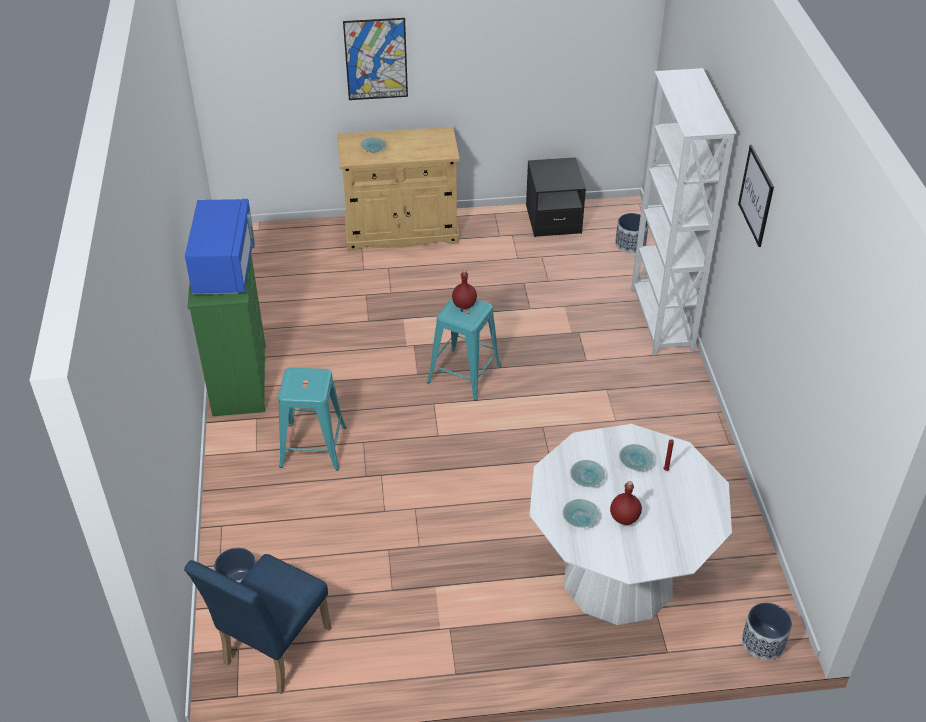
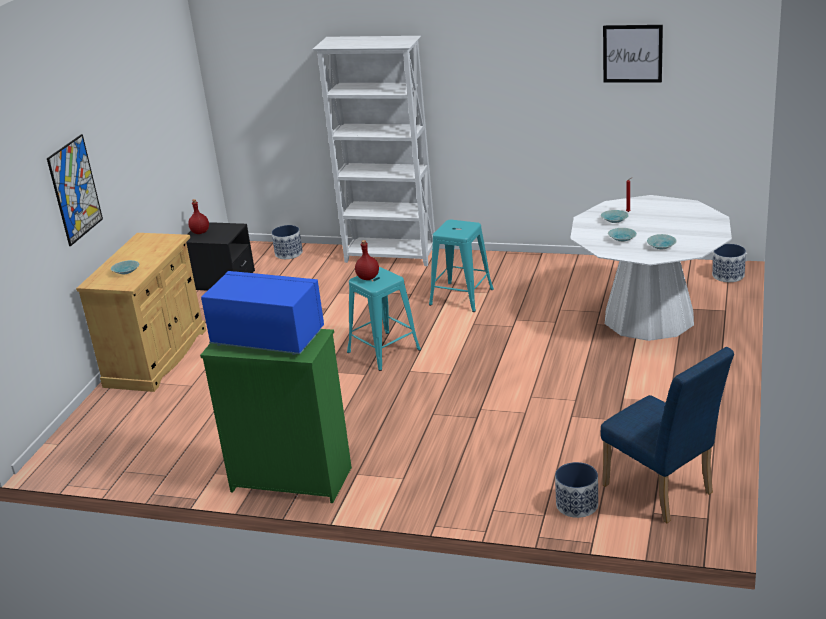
camera: 65 degrees left, 15 degrees down
(313, 447) = (420, 443): turquoise stool -> turquoise stool (461, 297)
(625, 517) = (668, 231): red bottle -> red bottle (200, 232)
(756, 195) = (474, 56): picture -> picture (632, 53)

